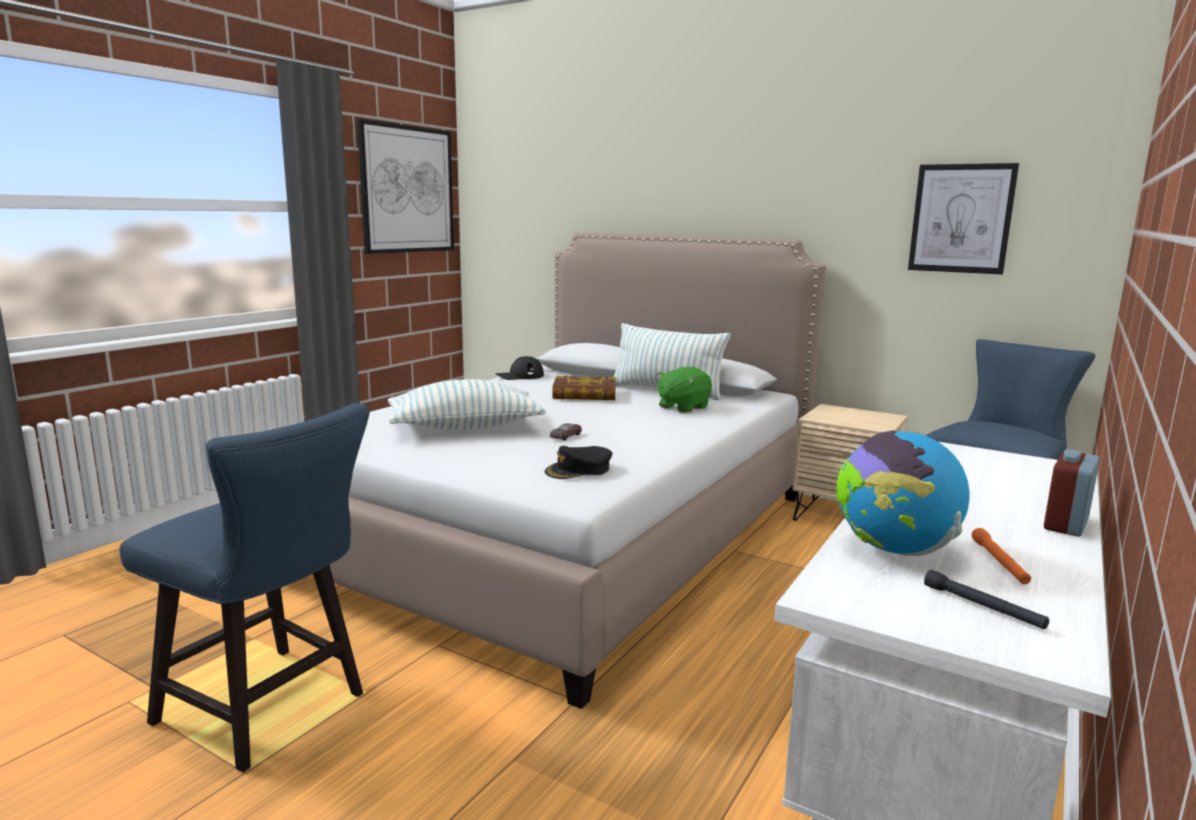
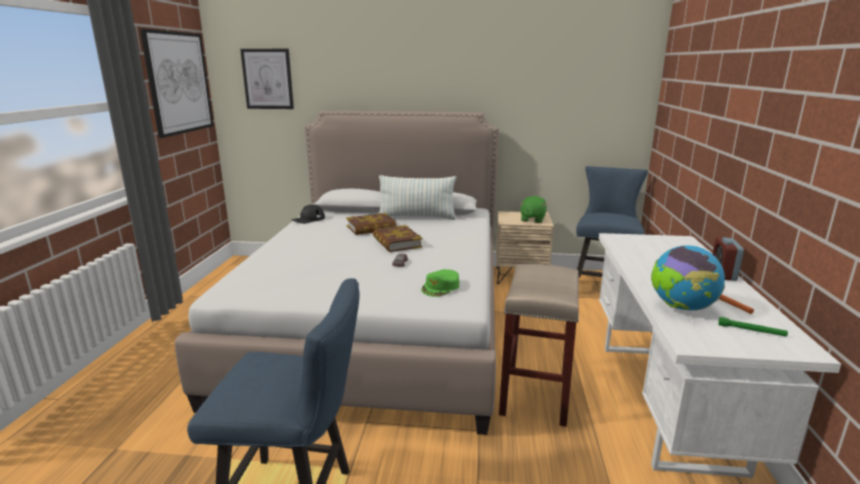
camera: 25 degrees left, 5 degrees up
(465, 427) = (328, 268): pillow -> none
(579, 470) = (441, 287): black cap -> green cap
(594, 414) = (396, 242): none -> book
(682, 407) = (440, 228): green plush toy -> green plush toy (532, 219)
(708, 678) = (534, 394): none -> beige stool
(961, 218) = (573, 97): picture -> picture (267, 79)
(983, 607) = (751, 331): black flashlight -> green flashlight

